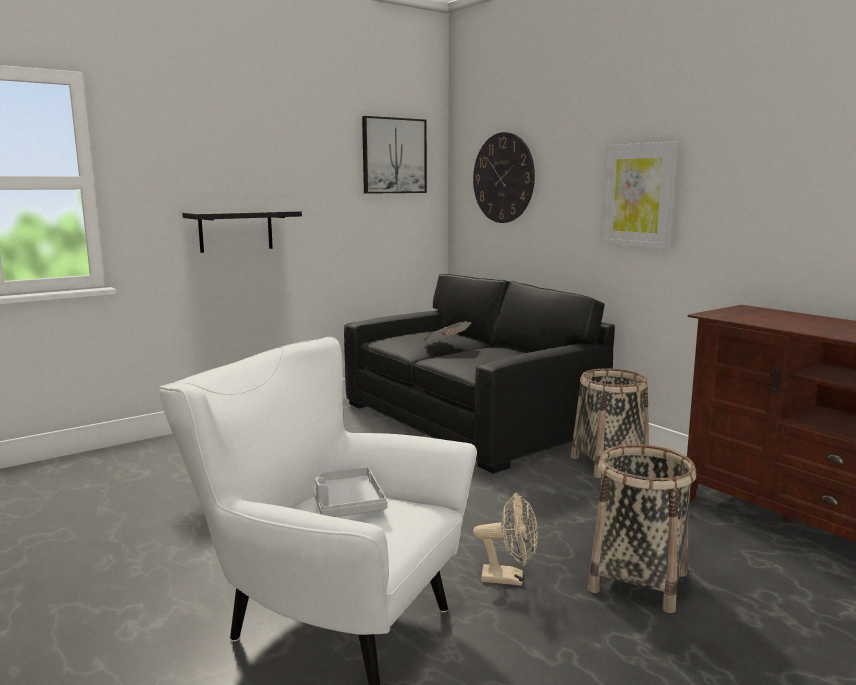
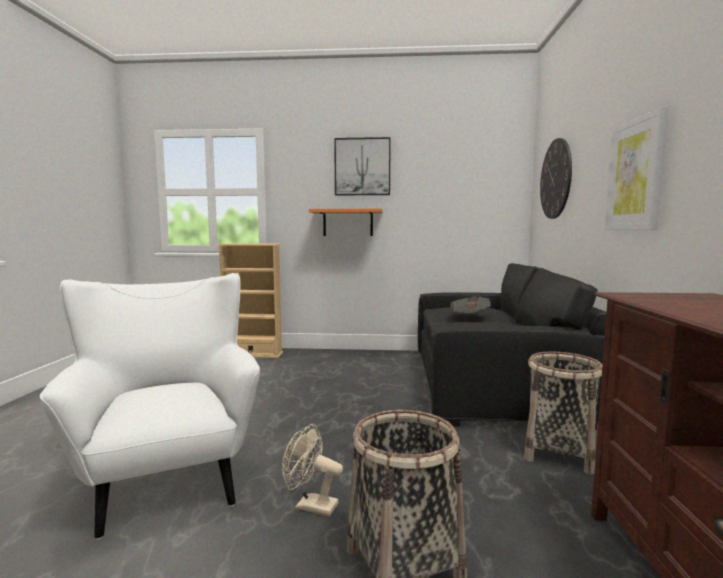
camera: 40 degrees right, 5 degrees down
(116, 460) = (253, 354): none -> beige bookcase
(236, 231) = (348, 222): black shelf -> orange shelf
(347, 504) = (172, 389): grey tray -> none
(394, 156) = (477, 169): picture -> picture (362, 167)
(509, 578) = (310, 506): beige fan -> beige fan turned 150 degrees clockwise

